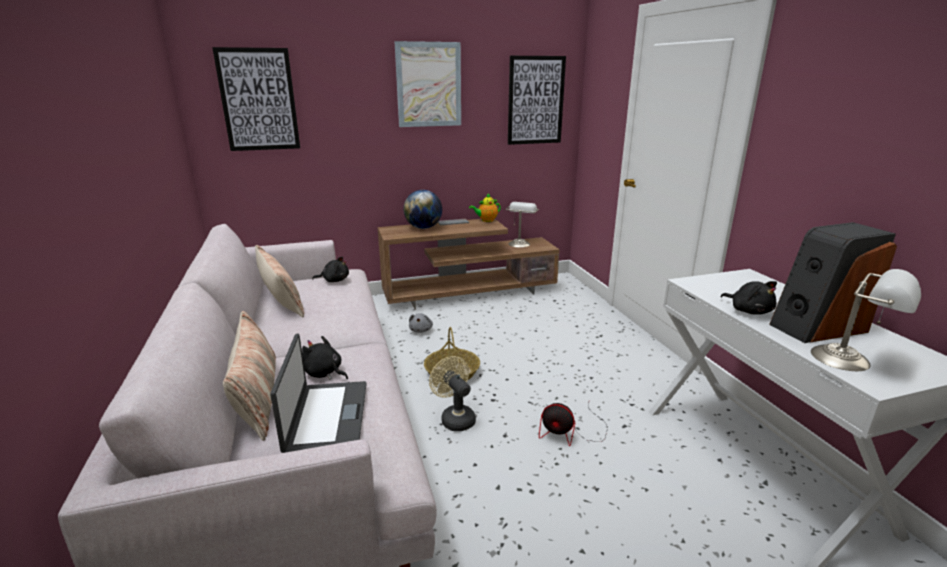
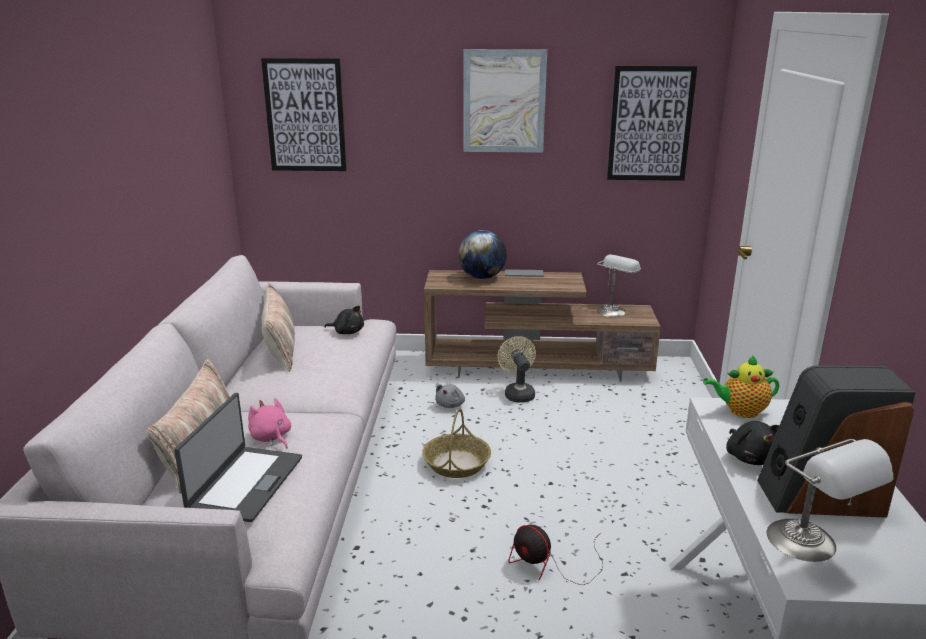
camera: 20 degrees right, 0 degrees up
(324, 373) = (271, 438): black plush toy -> pink plush toy
(455, 418) = (428, 517): beige fan -> beige fan (518, 393)
(486, 220) = (568, 275): teapot -> teapot (740, 411)

